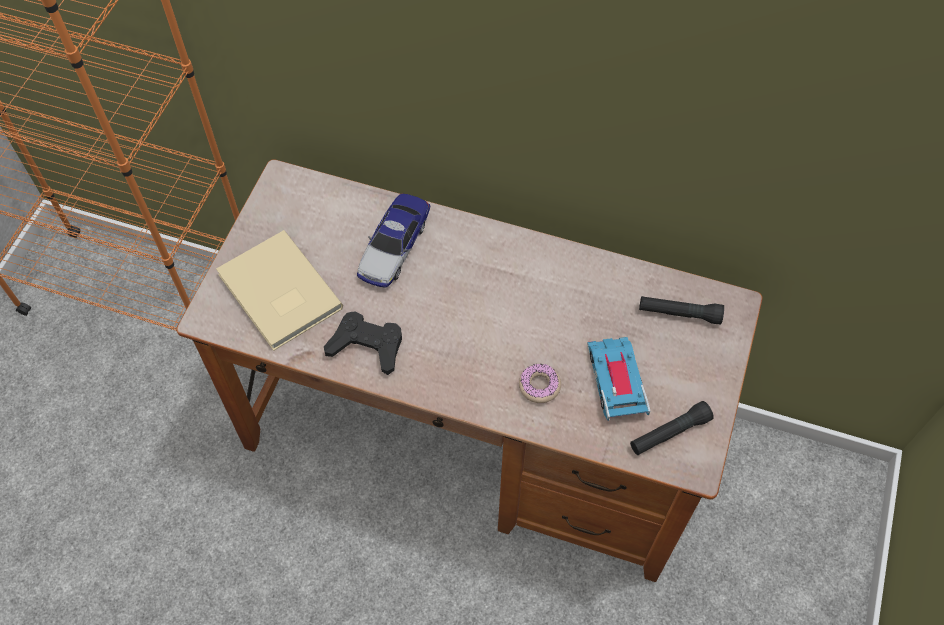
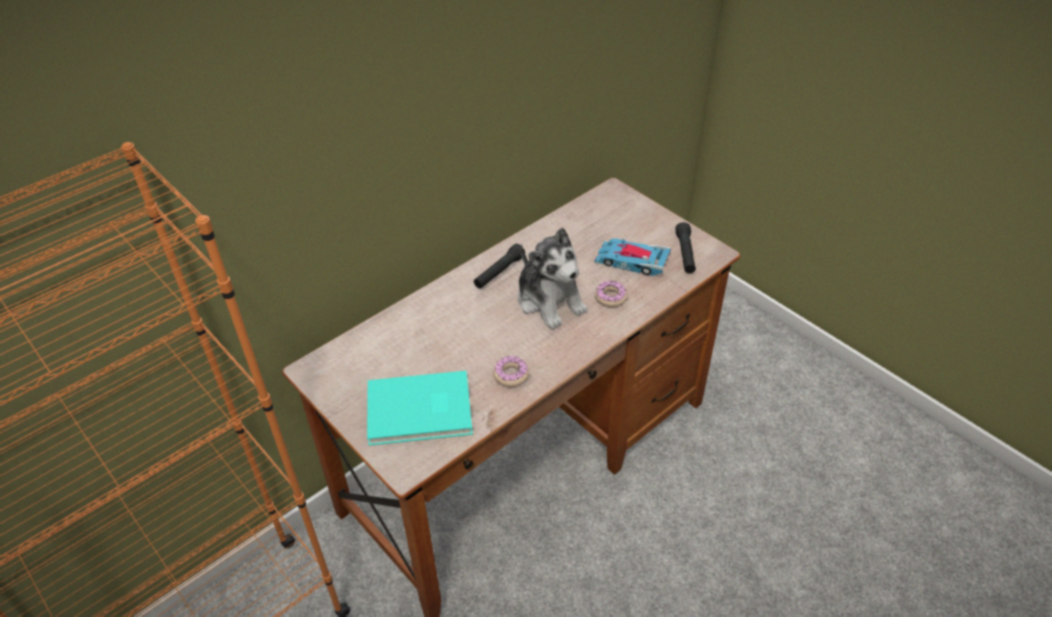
camera: 60 degrees left, 15 degrees down
(278, 294) = (421, 412): beige book -> turquoise book
(367, 346) = (511, 375): black game controller -> donut
(394, 246) = (435, 326): toy car -> none
(496, 329) = (550, 301): none -> plush toy
(679, 314) = (602, 214): black flashlight -> black flashlight (499, 272)

